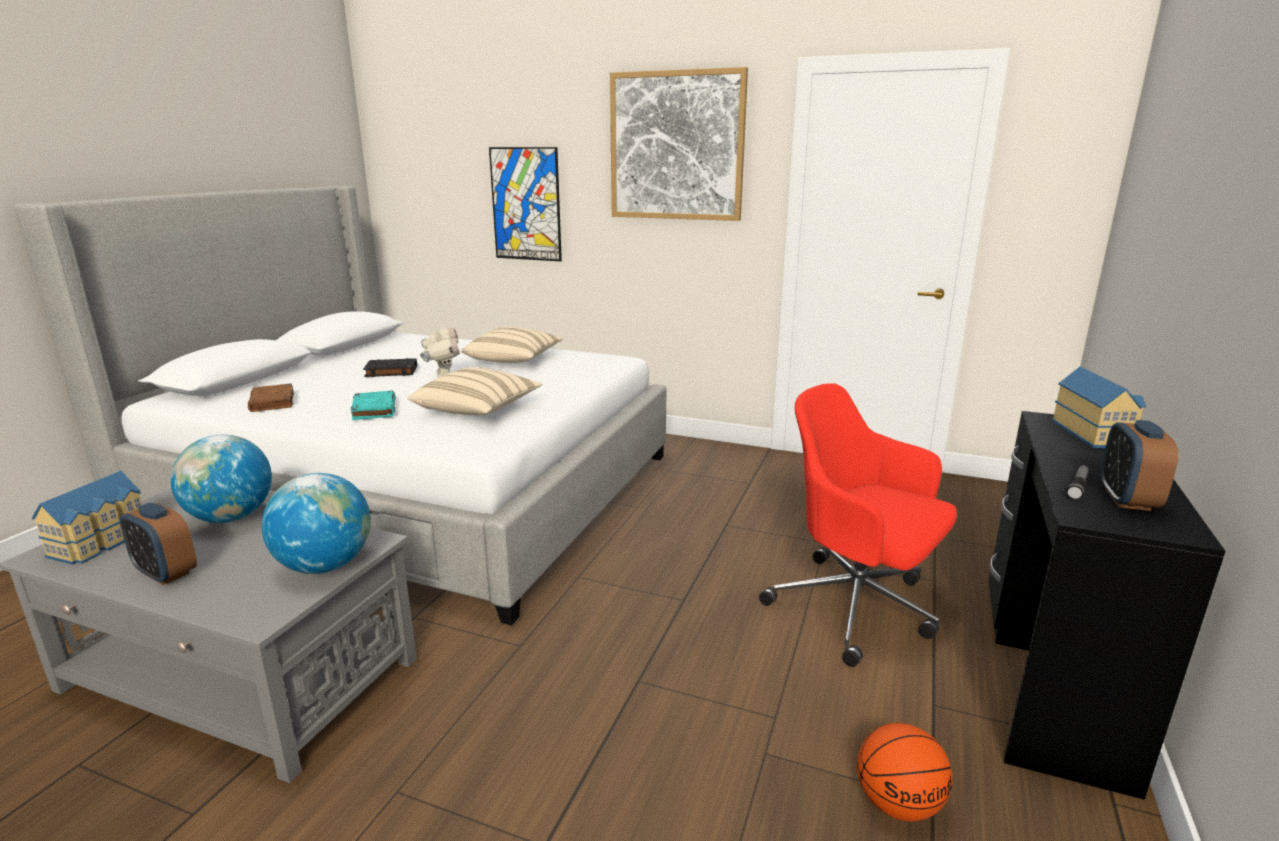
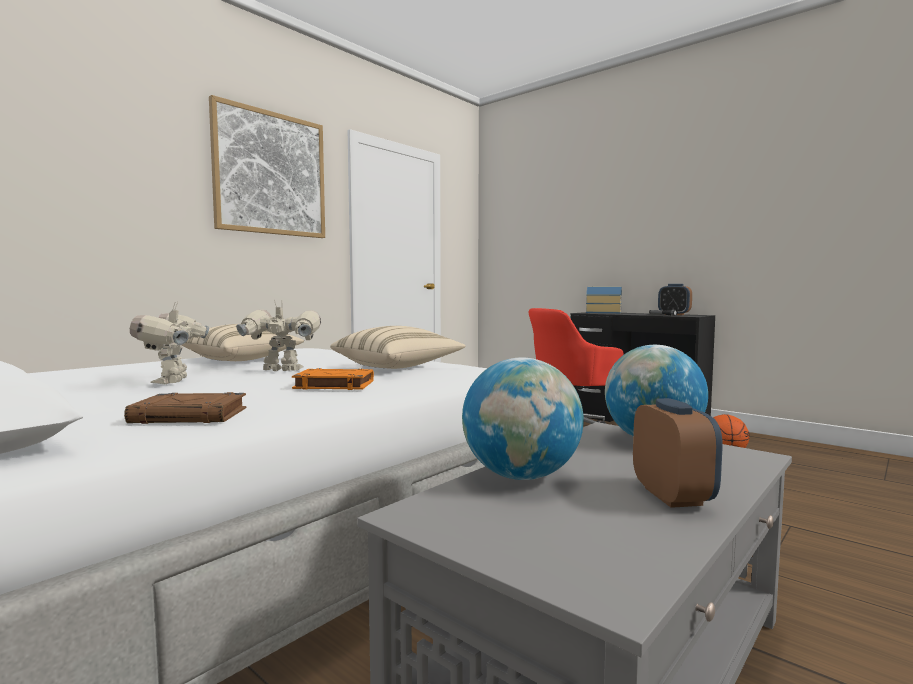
camera: 70 degrees left, 15 degrees down
(103, 542) = (569, 546): toy house -> none
(166, 573) = (672, 496): alarm clock -> alarm clock turned 60 degrees counterclockwise
(374, 409) = (333, 385): turquoise book -> orange book
(390, 371) = (173, 382): black book -> toy robot
(526, 204) = (99, 208): picture -> none

